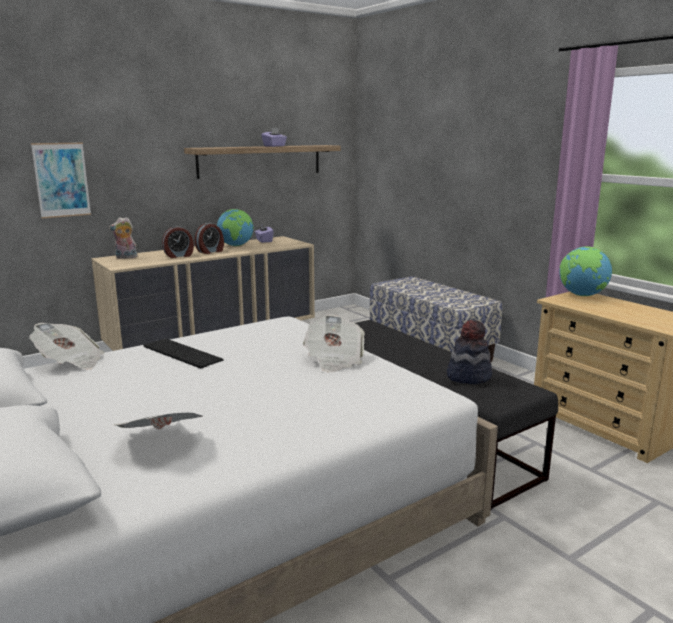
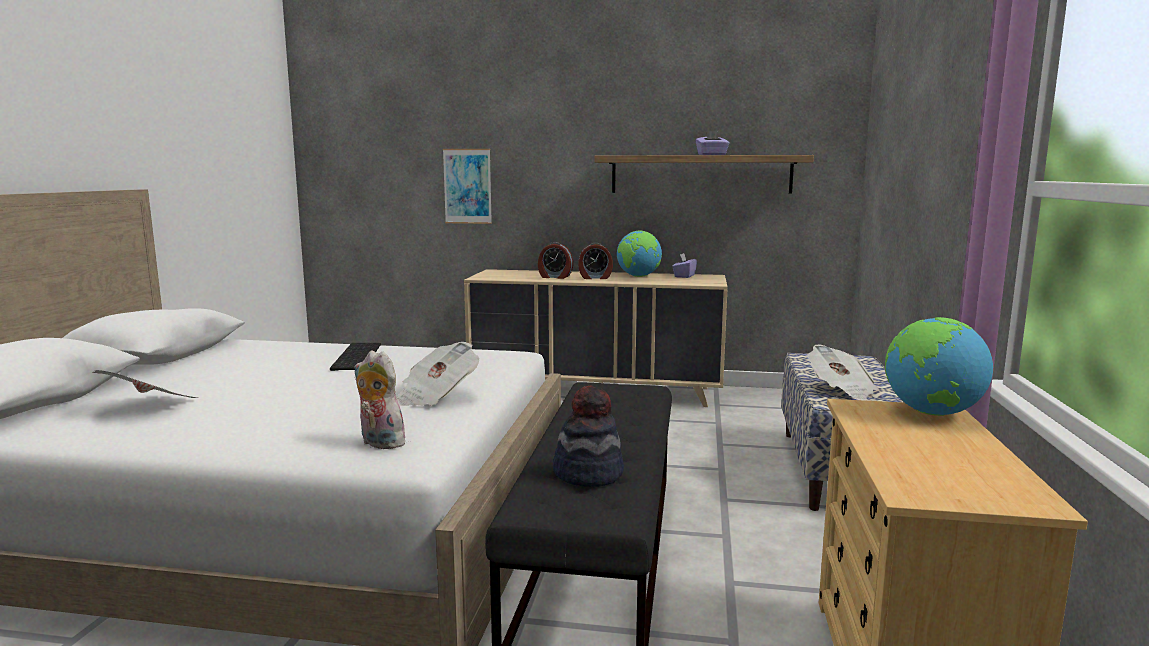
camera: 45 degrees right, 5 degrees down
(70, 362) = (282, 342): newspaper -> newspaper (841, 390)
(125, 257) = (509, 272): plush toy -> plush toy (379, 443)

